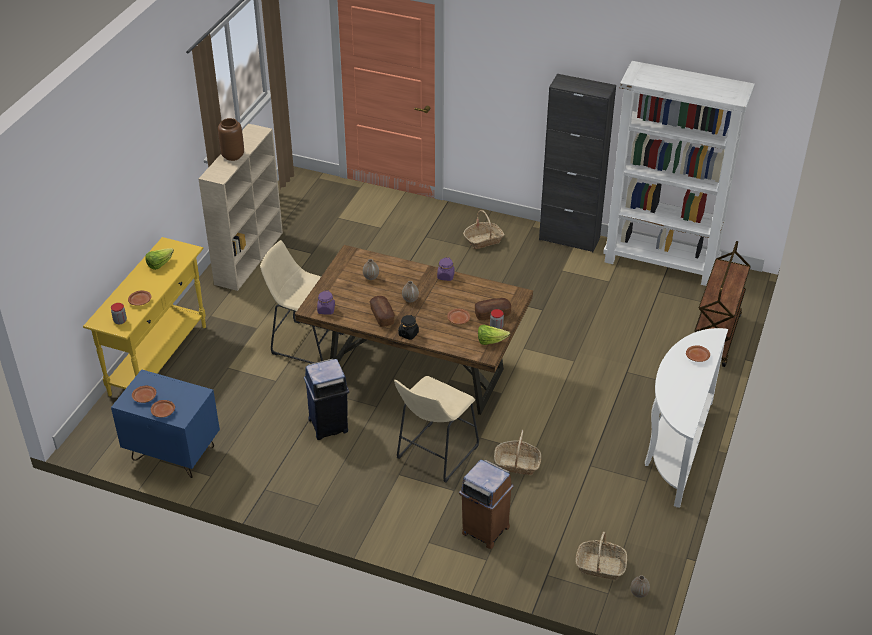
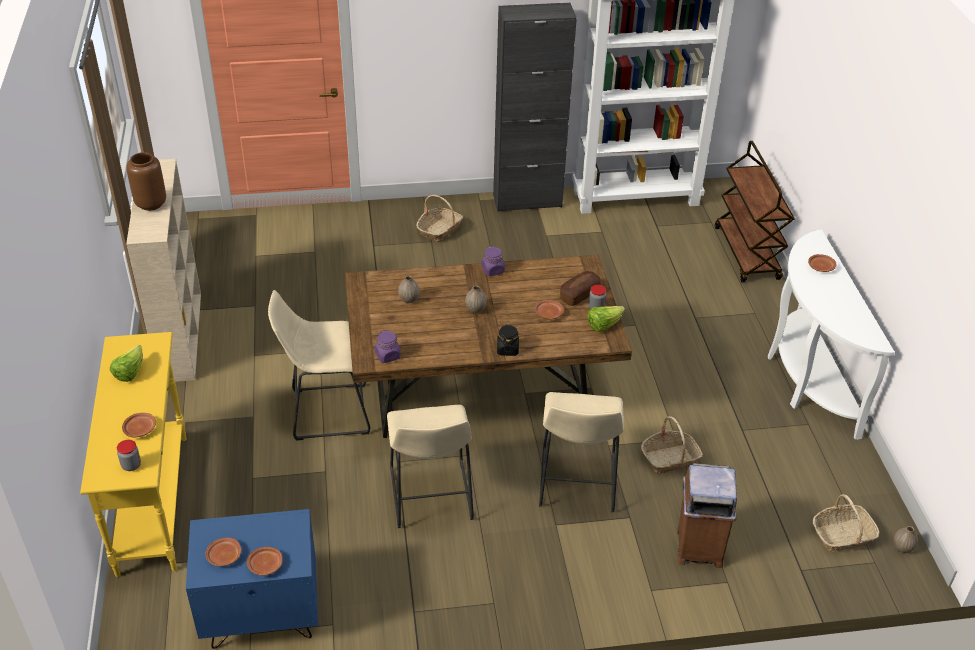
camera: 30 degrees left, 0 degrees up
(329, 425) = (431, 499): blue trash can -> beige stool
(382, 316) = (460, 339): bread -> none

